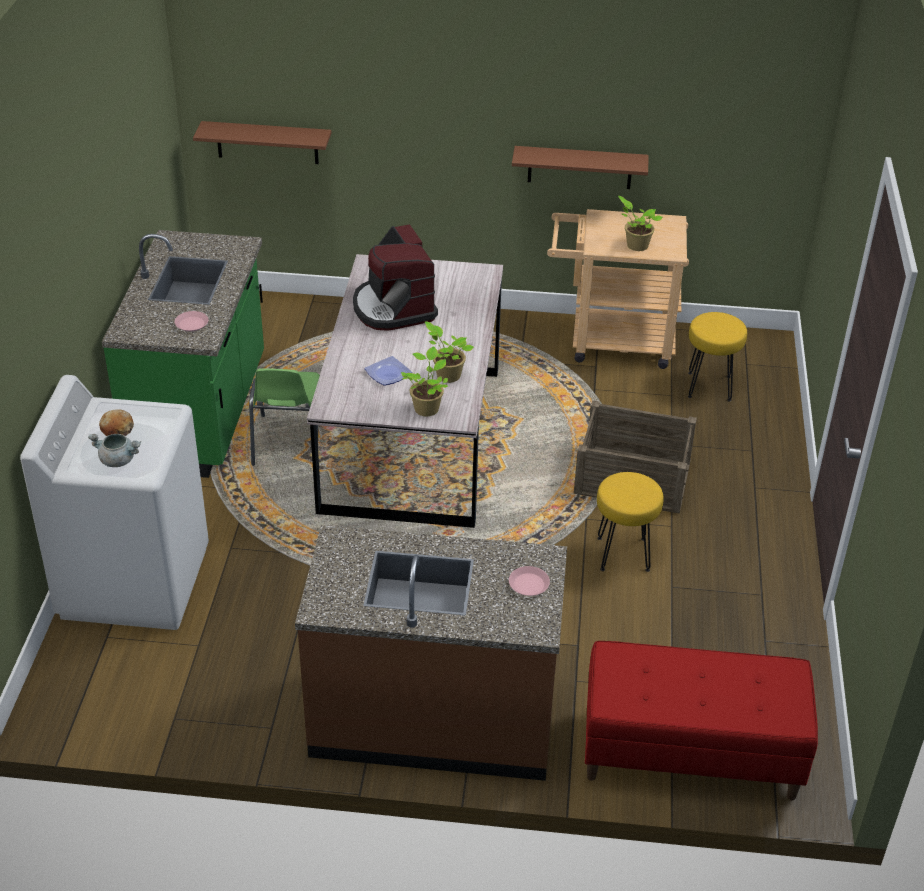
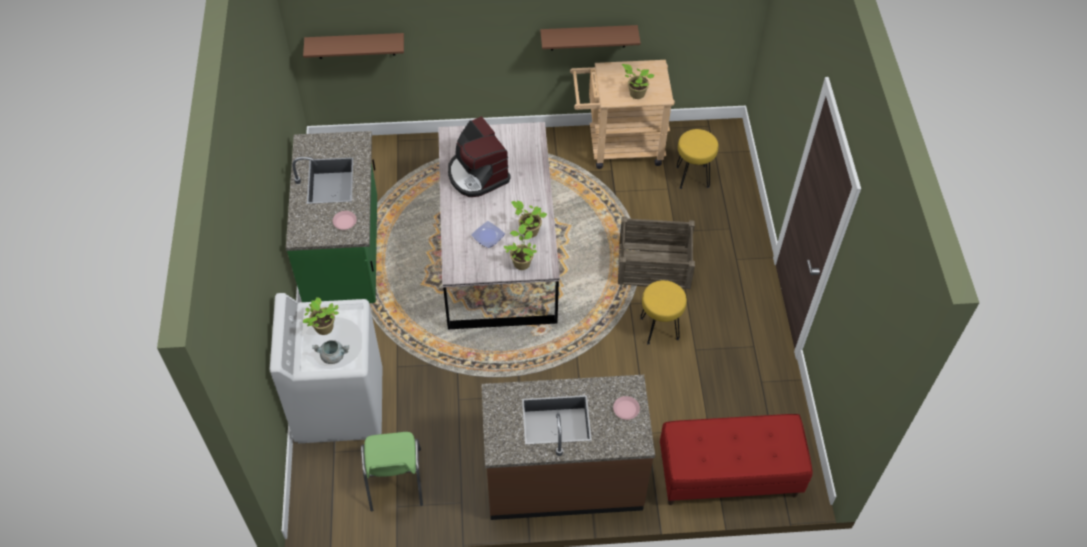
camera: 10 degrees left, 15 degrees up
(117, 429) = (324, 329): bread -> potted plant
(289, 443) = (414, 271): green chair -> green chair (394, 481)

